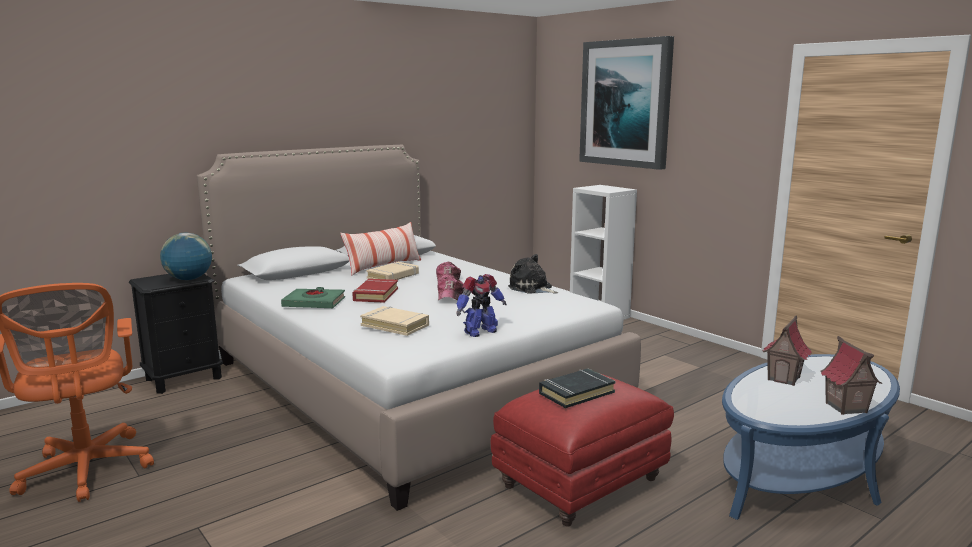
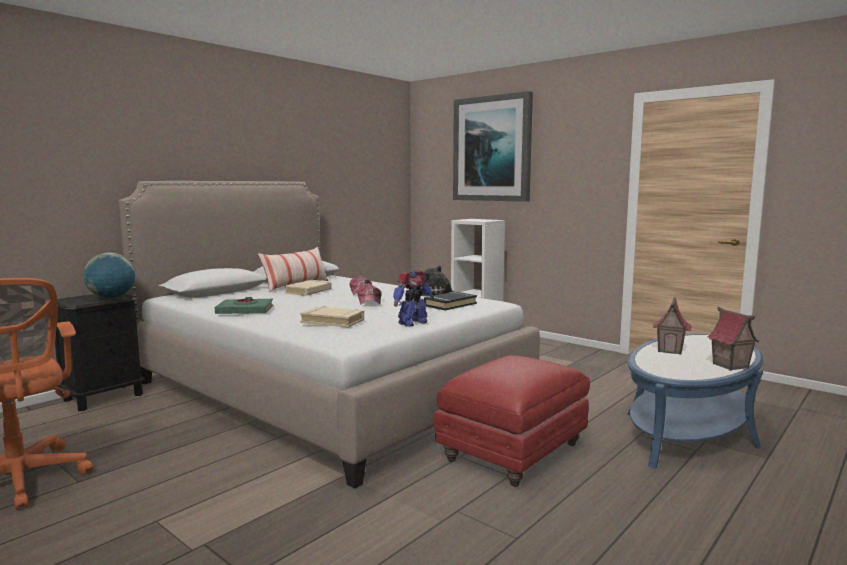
camera: 10 degrees left, 5 degrees down
(375, 294) = (300, 303): red book -> none
(576, 393) = (509, 367): black book -> black book (450, 305)

